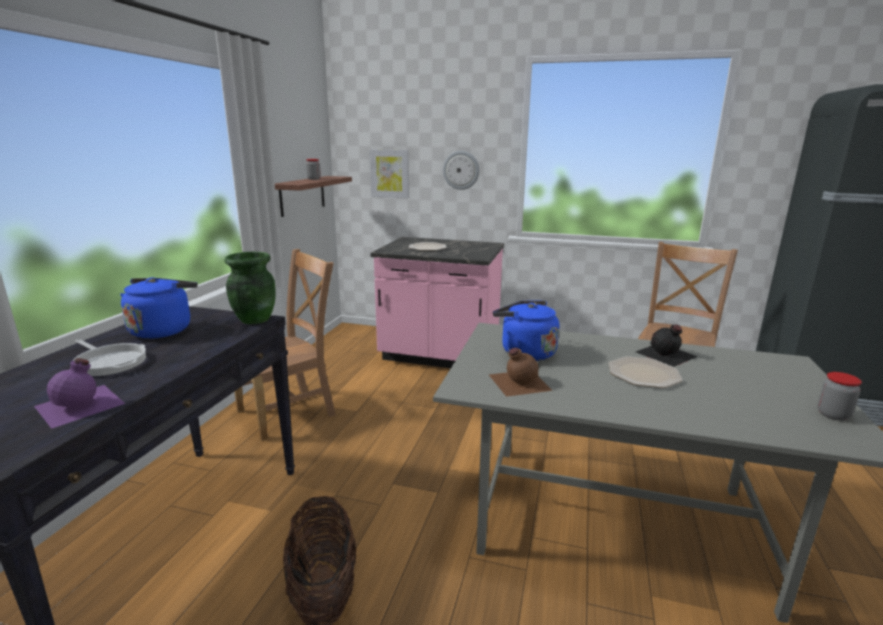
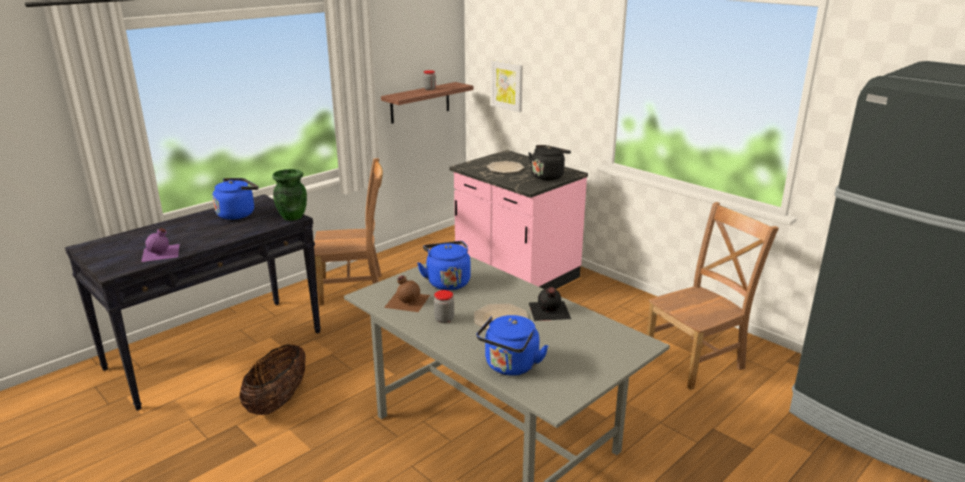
camera: 30 degrees right, 5 degrees up
(109, 362) = (193, 230): frying pan -> none
(461, 170) = (564, 92): wall clock -> none
(477, 248) = (548, 176): none -> black kettle
(751, 419) = (510, 367): none -> blue kettle
(833, 415) = (576, 383): jar -> jar (444, 319)

